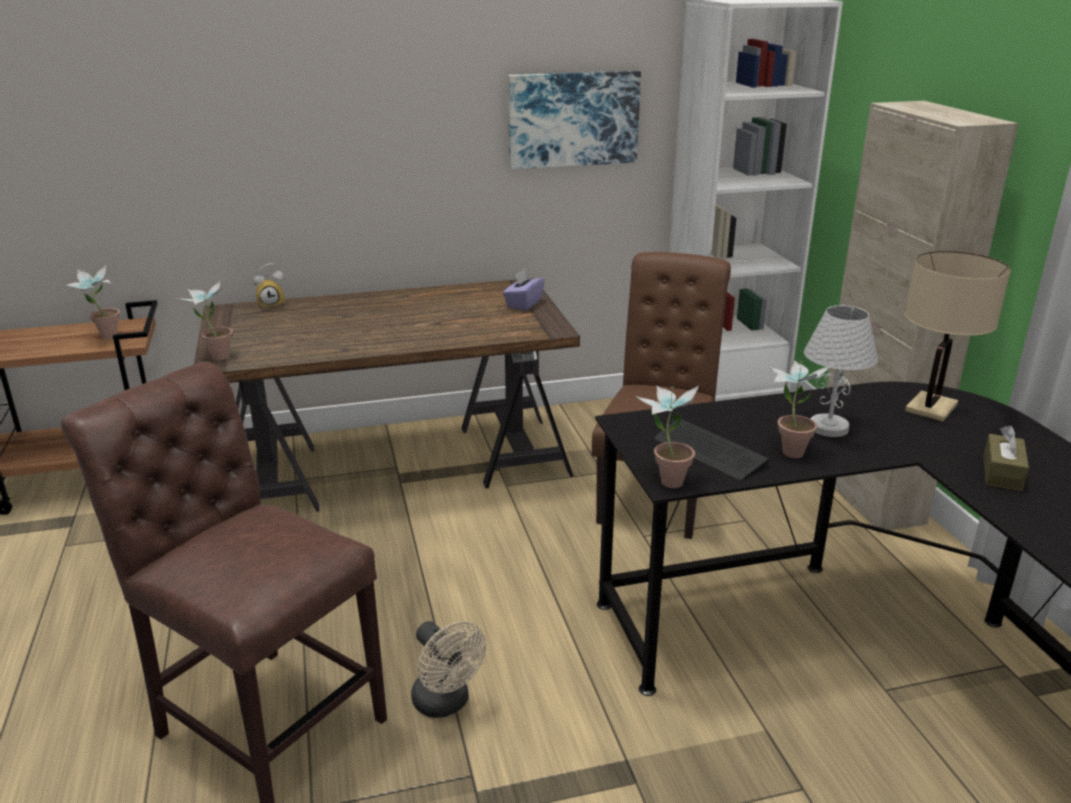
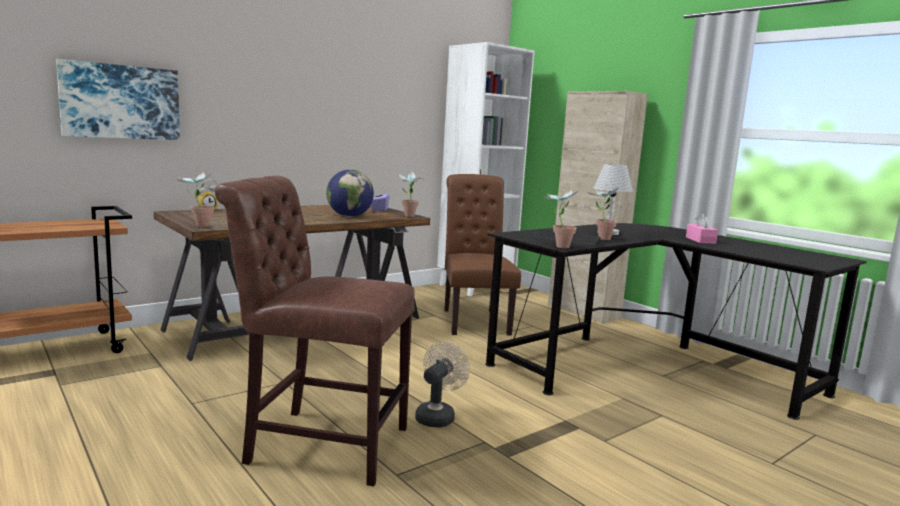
camera: 25 degrees left, 15 degrees down
(104, 338) = (85, 225): potted plant -> potted plant (408, 216)
(446, 703) = (437, 416): beige fan -> beige fan turned 90 degrees counterclockwise
(453, 328) = (349, 216): none -> globe
(573, 119) = (391, 106): picture -> picture (120, 102)
(931, 408) = (642, 228): beige table lamp -> none
(1002, 473) = (700, 240): brown tissue box -> pink tissue box

